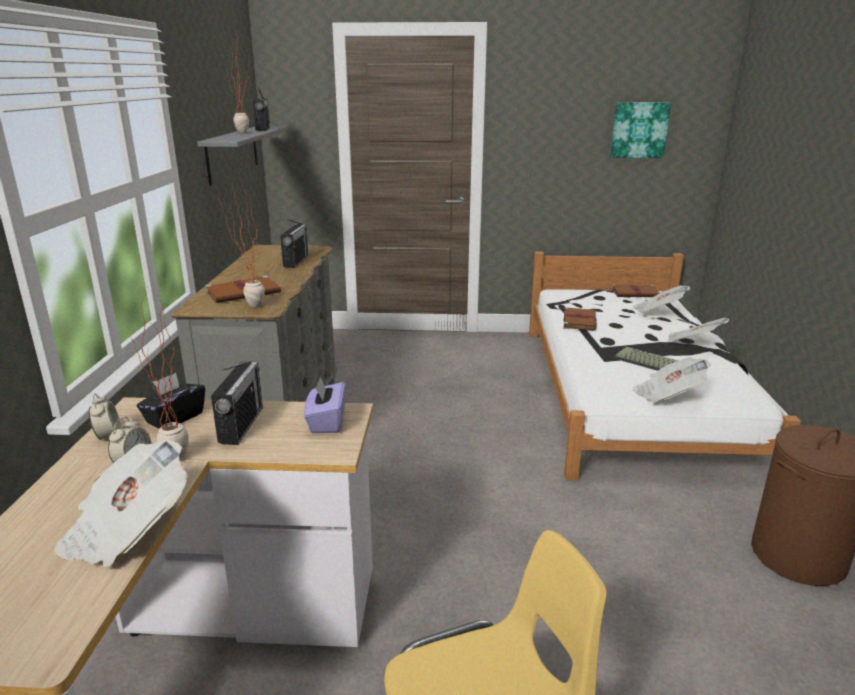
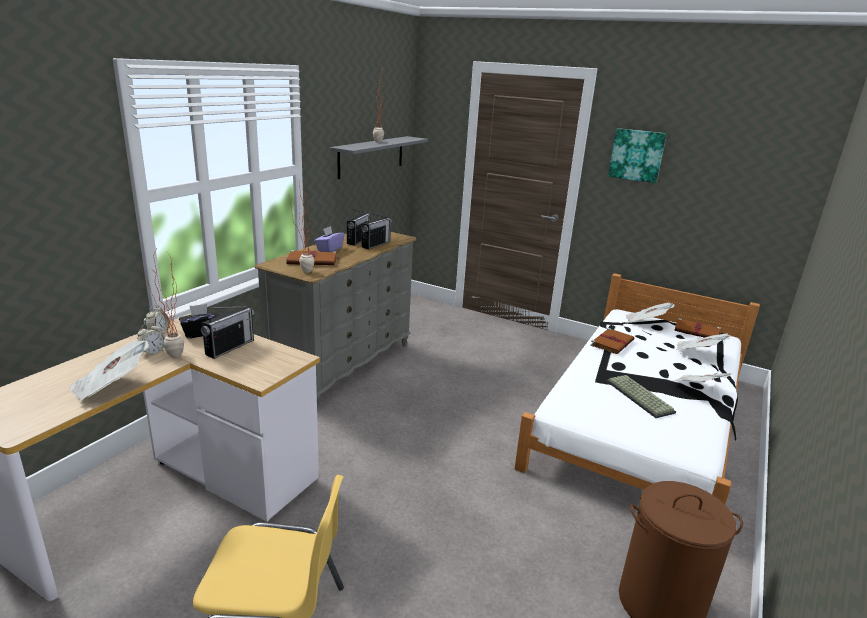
camera: 25 degrees right, 0 degrees up
(263, 129) = (401, 140): radio -> radio (358, 240)
(326, 422) = (277, 360): purple tissue box -> purple tissue box (329, 249)
(639, 130) = (729, 178): picture -> picture (637, 155)
(668, 395) = (618, 425): newspaper -> newspaper (645, 322)

